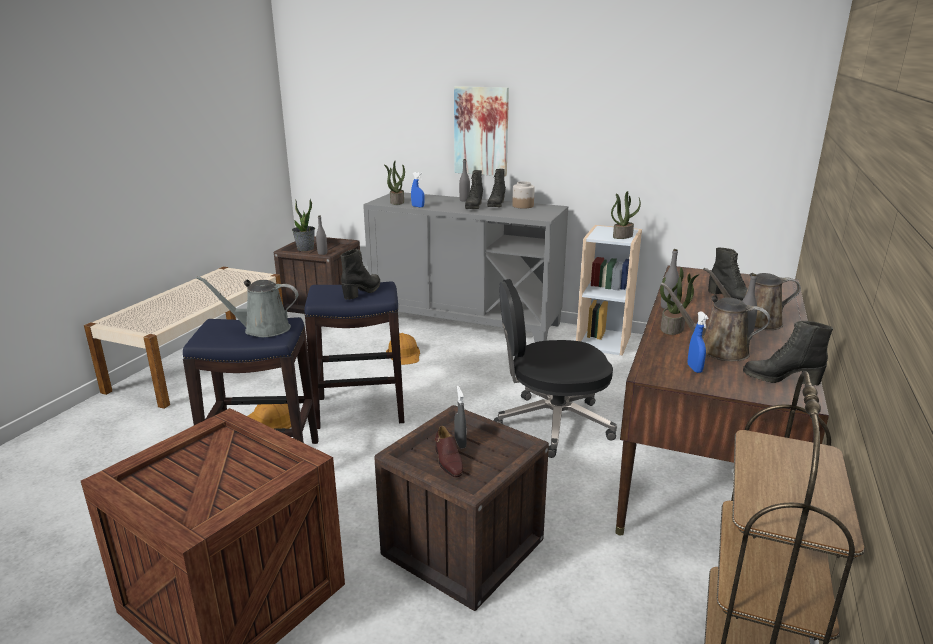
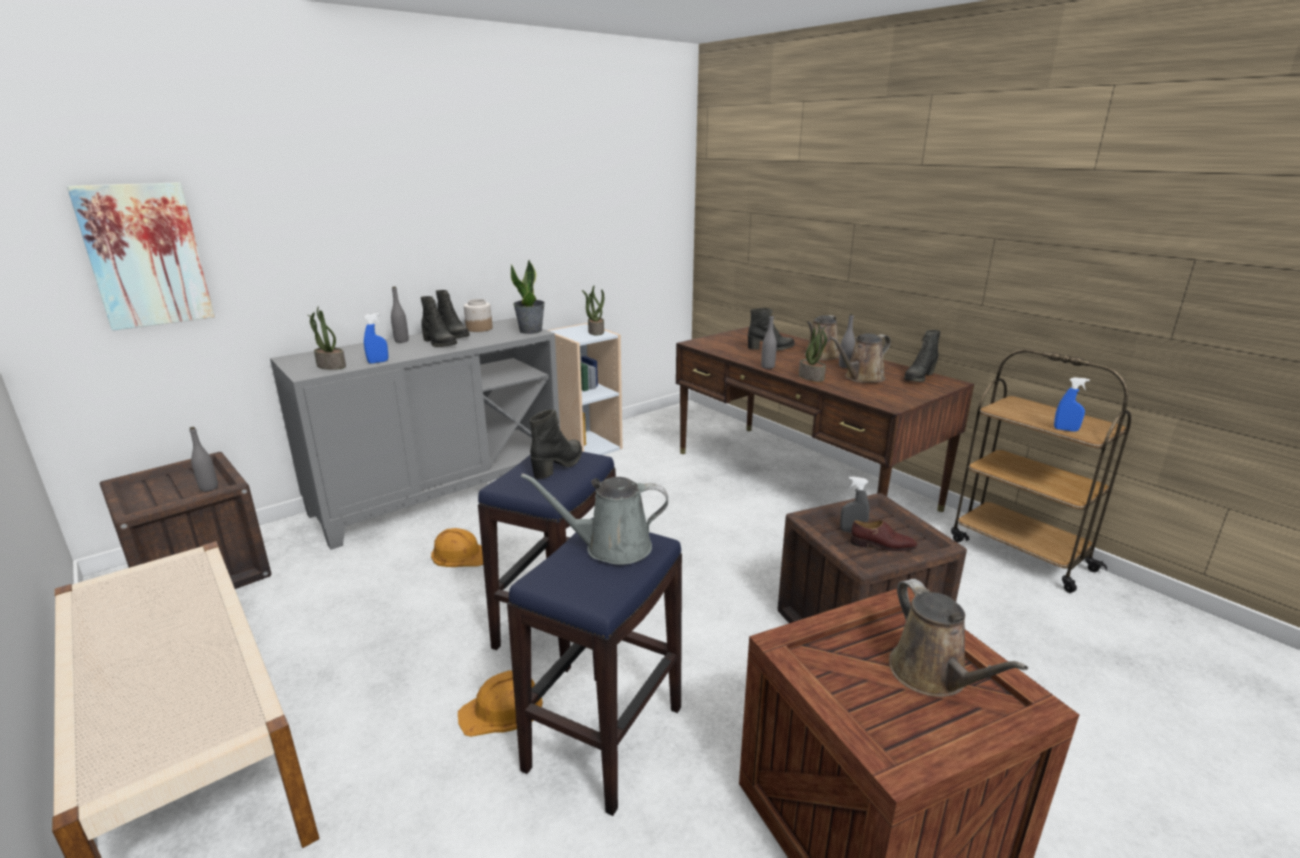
camera: 60 degrees left, 0 degrees up
(218, 485) = (932, 676): none -> brown watering can
(262, 329) = (611, 547): grey watering can -> grey watering can turned 60 degrees clockwise
(305, 249) = (154, 496): potted plant -> potted plant (531, 331)
(363, 292) = (559, 465): black boot -> black boot turned 60 degrees clockwise
(481, 131) = (394, 247): picture -> picture (145, 255)
(551, 424) = (701, 520): black office chair -> none
(694, 369) = (889, 392): blue spray bottle -> blue spray bottle (1065, 430)

